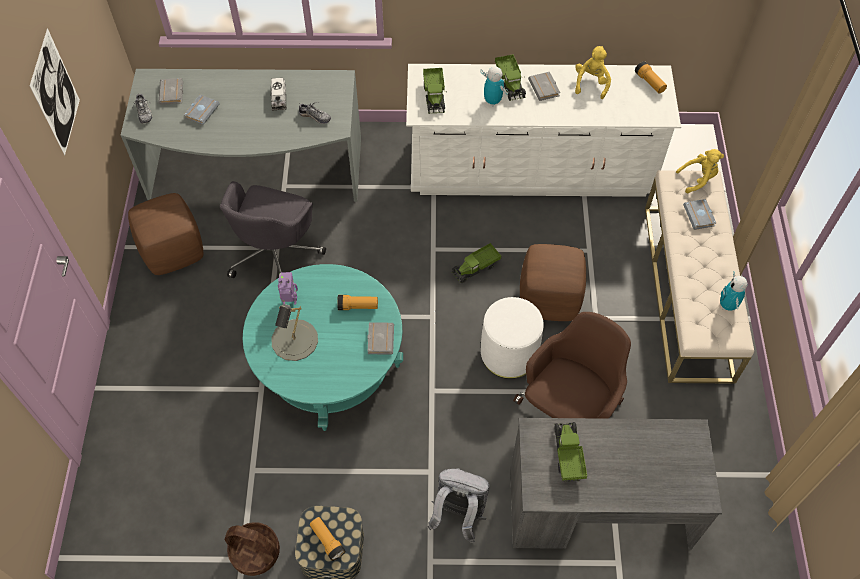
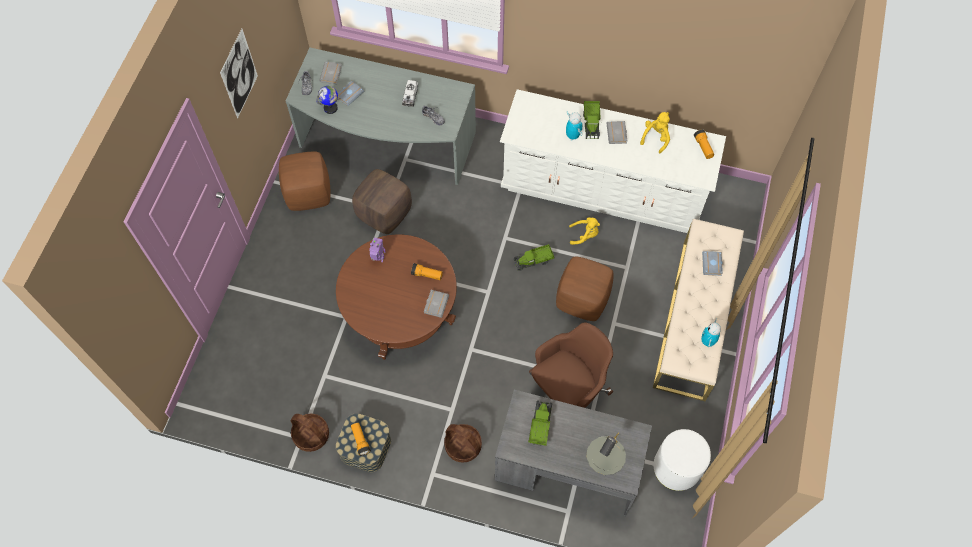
camera: 15 degrees right, 5 degrees up
(181, 132) = (330, 108): none -> globe
(275, 254) = (384, 214): grey office chair -> brown ottoman
(295, 340) = (374, 289): grey table lamp -> grey table lamp (606, 455)
(329, 365) = (400, 311): turquoise coffee table -> brown coffee table
(434, 96) = (529, 121): toy truck -> none
(458, 514) = (462, 446): grey backpack -> basket
(509, 354) = (537, 335): white ottoman -> white ottoman (676, 468)
(698, 179) = (723, 233): yellow plush toy -> yellow plush toy (584, 235)

